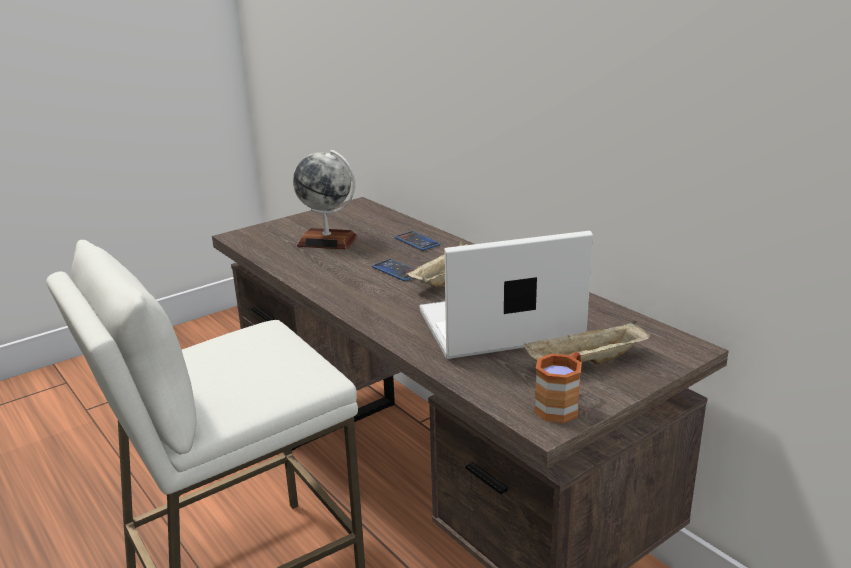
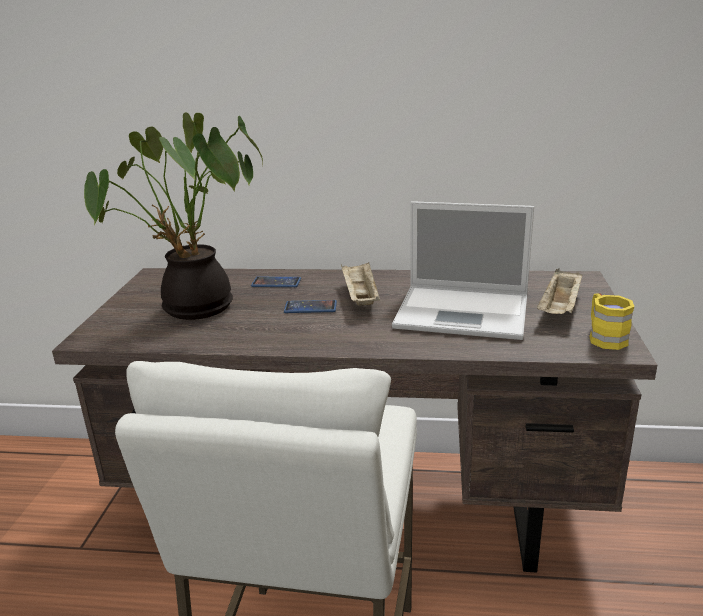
camera: 45 degrees left, 0 degrees up
(327, 241) = (195, 310): globe -> potted plant
(496, 326) = (465, 312): laptop -> laptop turned 105 degrees counterclockwise
(561, 405) = (604, 337): brown mug -> yellow mug

